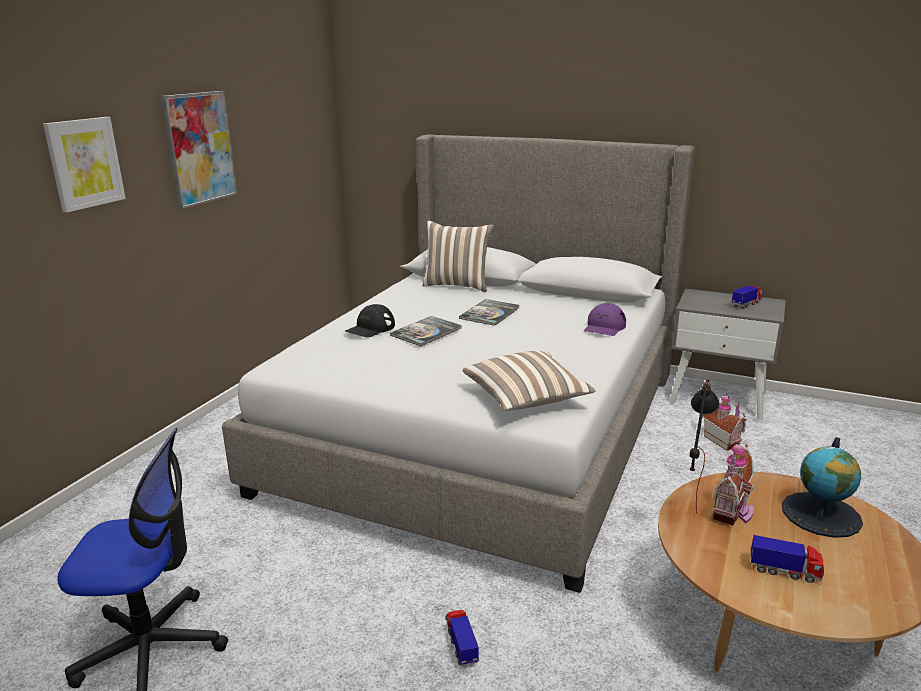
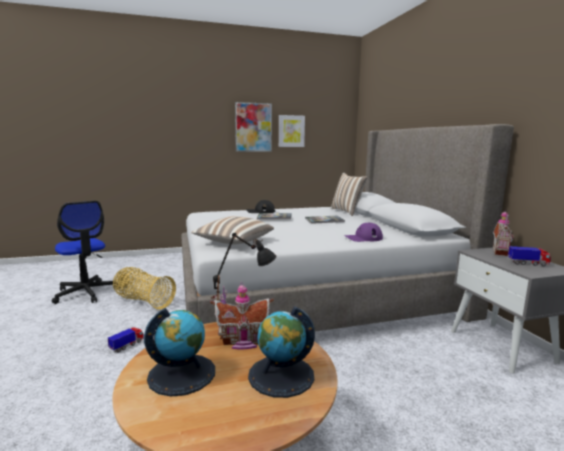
camera: 50 degrees right, 10 degrees down
(84, 163) = (190, 124): picture -> picture (291, 131)
(305, 584) = (143, 301): none -> basket
(722, 440) = (442, 364): toy house -> toy house (502, 252)
(784, 571) = (182, 374): toy truck -> globe

